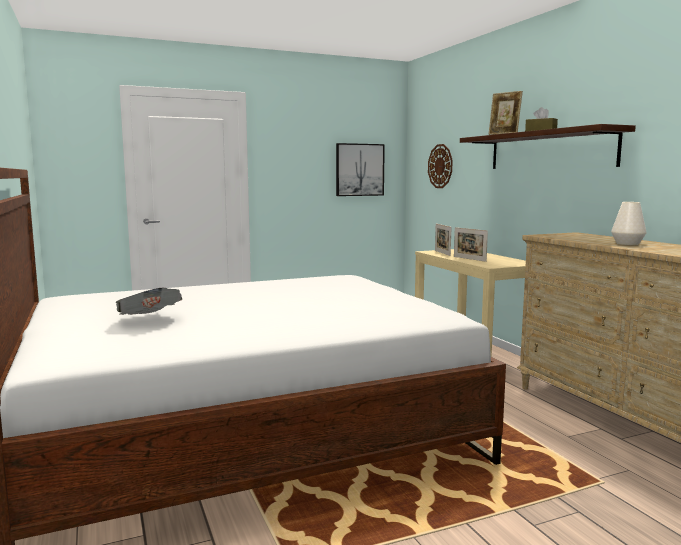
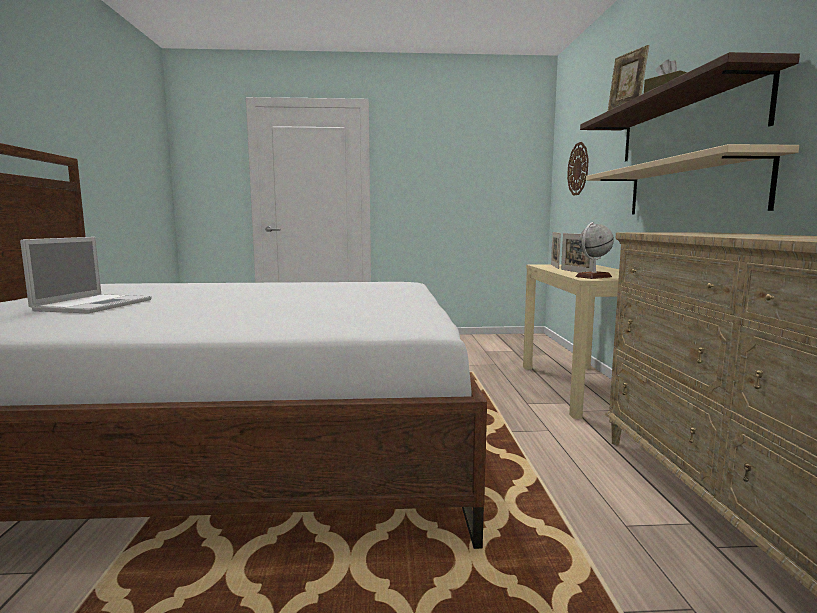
camera: 20 degrees right, 0 degrees up
(150, 320) = (95, 304): newspaper -> laptop
(359, 170) = (494, 179): picture -> none
(491, 264) = (593, 277): none -> globe
(556, 198) = (690, 188): none -> beige shelf
(627, 243) = (756, 236): white vase -> none

